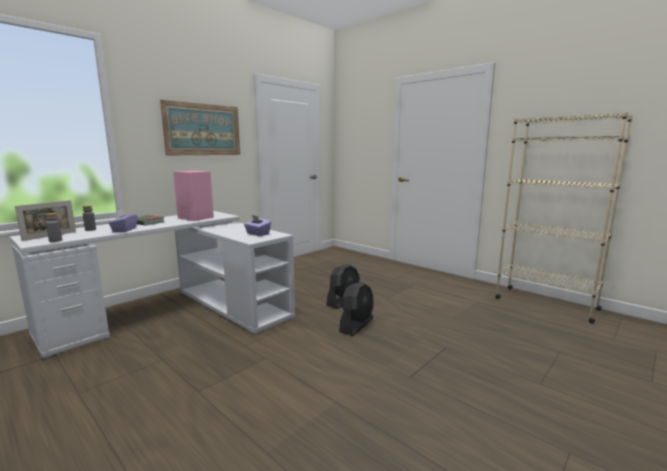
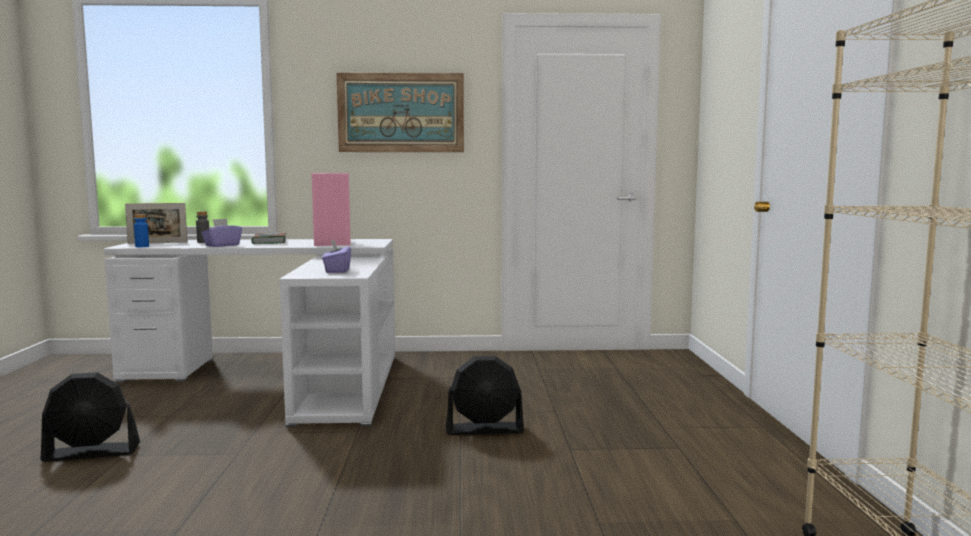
camera: 45 degrees right, 5 degrees down
(55, 241) = (142, 246): grey bottle -> blue bottle
(356, 325) = (419, 464): black fan -> black fan (92, 453)

